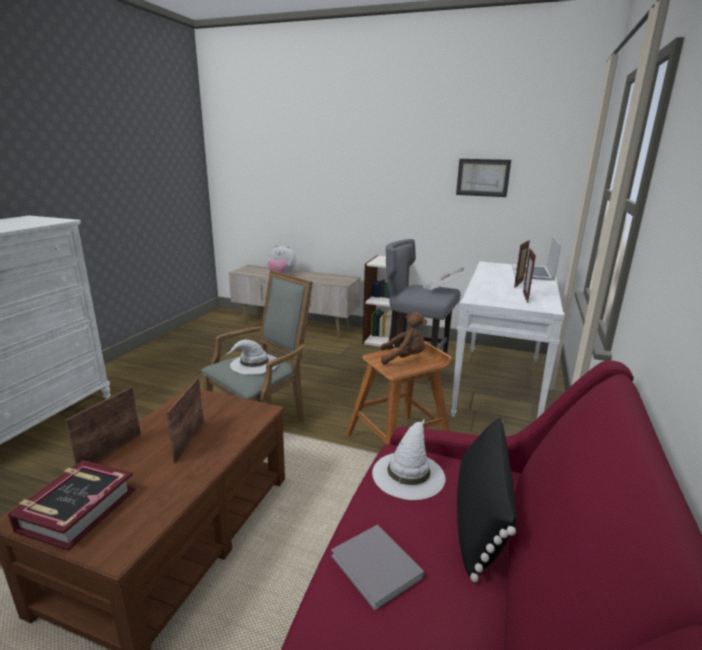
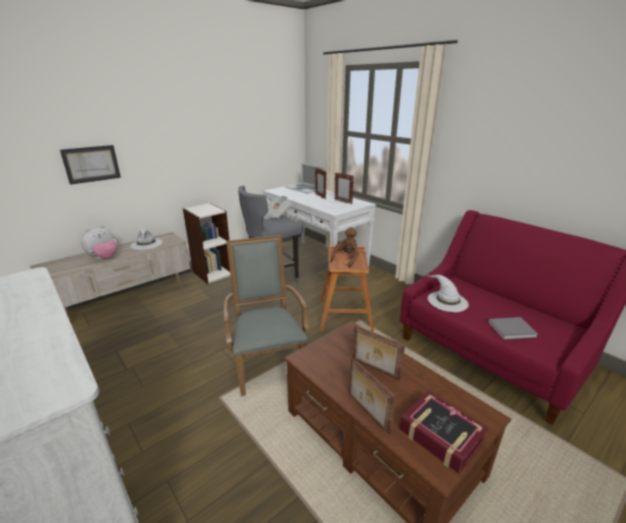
camera: 60 degrees left, 5 degrees up
(254, 364) = (270, 319): white hat -> white hat (146, 244)
(480, 515) = (482, 294): black pillow -> none
(483, 177) = (247, 130): picture -> picture (91, 164)

